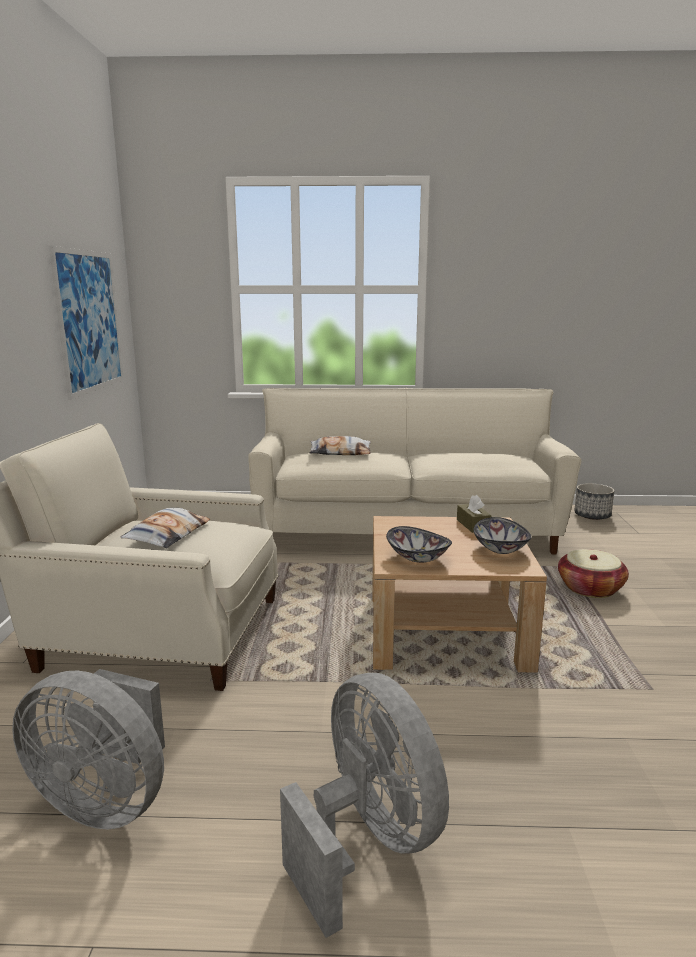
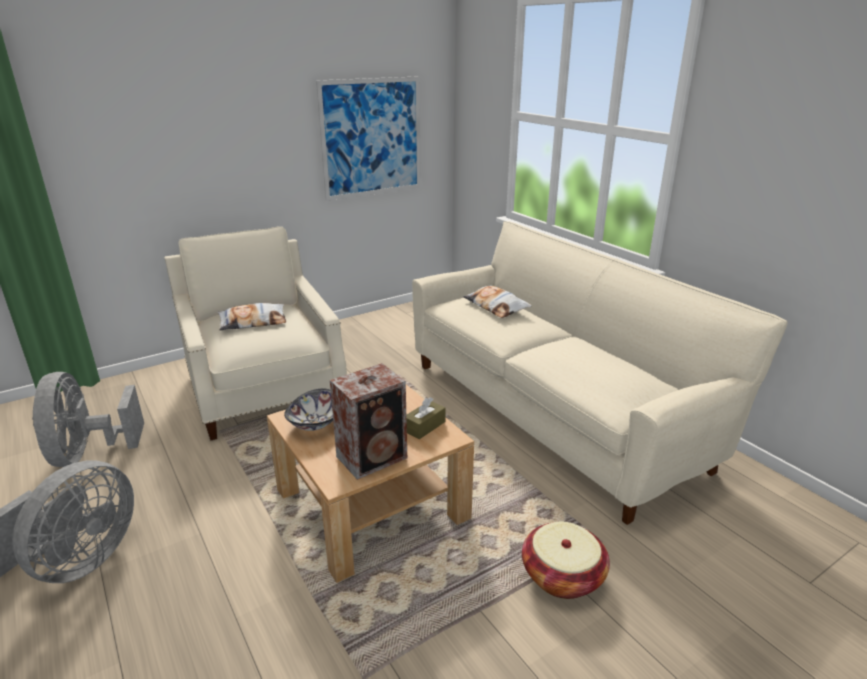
camera: 55 degrees right, 10 degrees up
(499, 549) = (374, 457): bowl -> speaker
(592, 515) = (806, 523): planter -> none

